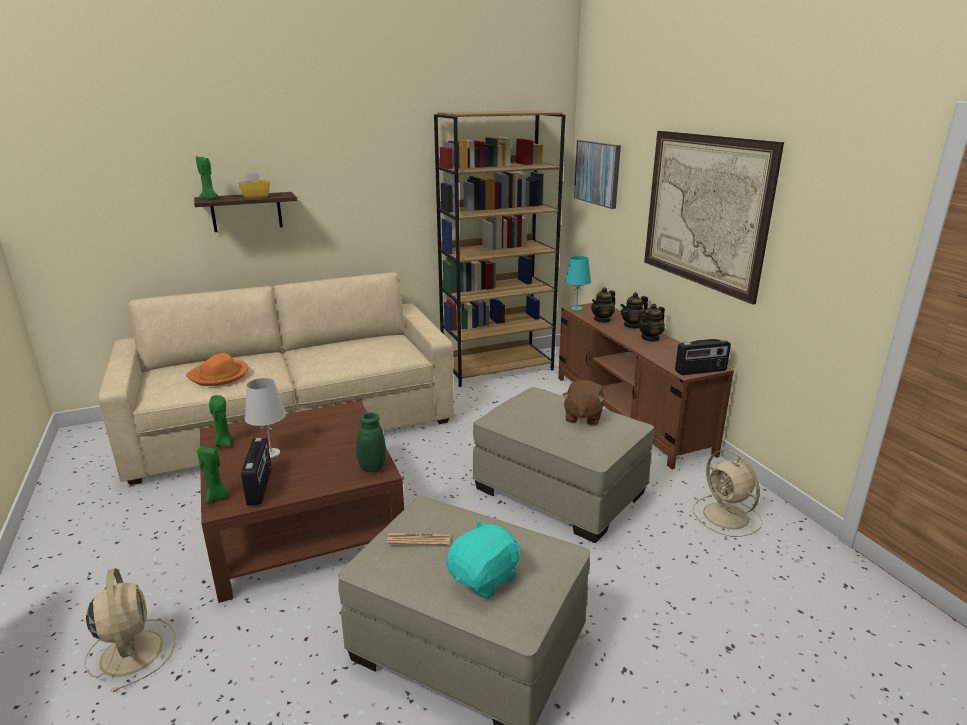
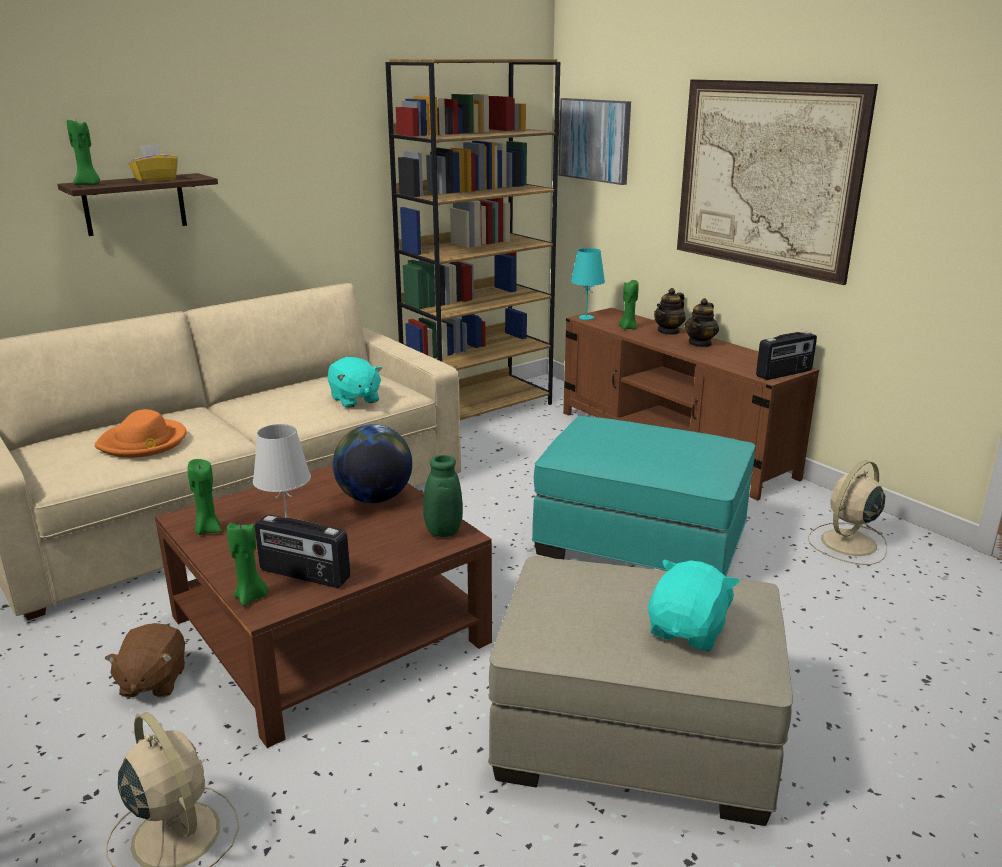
camera: 15 degrees left, 0 degrees up
(260, 486) = (304, 575): radio -> radio turned 135 degrees clockwise
(344, 435) = (374, 498): none -> globe
(373, 358) = (354, 400): none -> turquoise plush toy
(418, 540) = (576, 602): newspaper -> none
(560, 491) = (642, 542): beige ottoman -> turquoise ottoman
(582, 417) = (672, 440): brown plush toy -> brown plush toy (152, 682)
(602, 320) = (627, 328): teapot -> green candle
(727, 517) = (847, 543): beige fan -> beige fan turned 90 degrees clockwise

